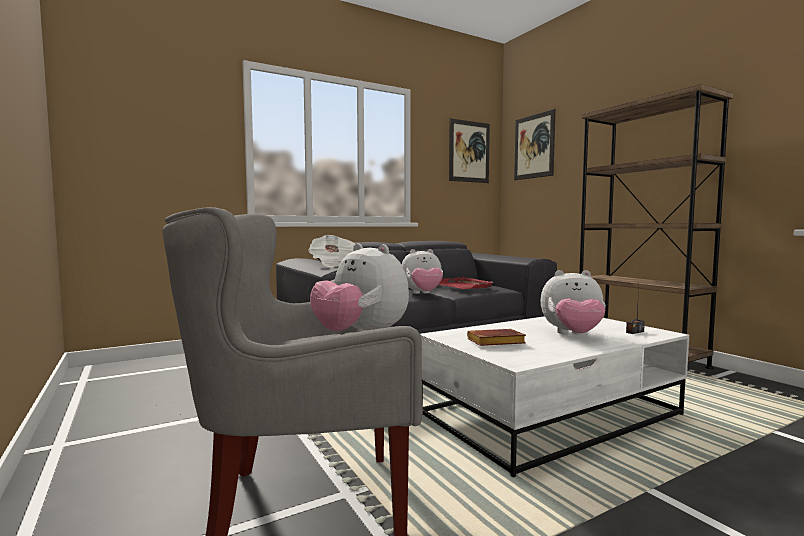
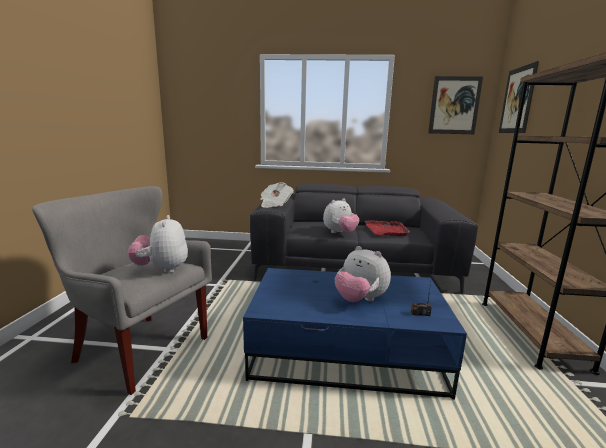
camera: 35 degrees right, 10 degrees up
(422, 294) = (340, 233): plush toy -> plush toy turned 60 degrees counterclockwise
(494, 343) = (289, 290): brown book -> none
(551, 414) = (347, 352): white coffee table -> blue coffee table

